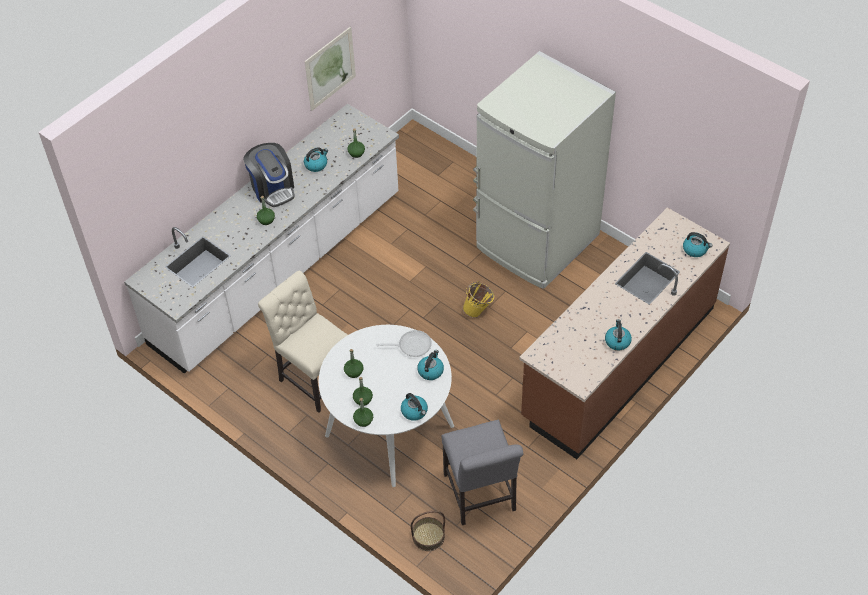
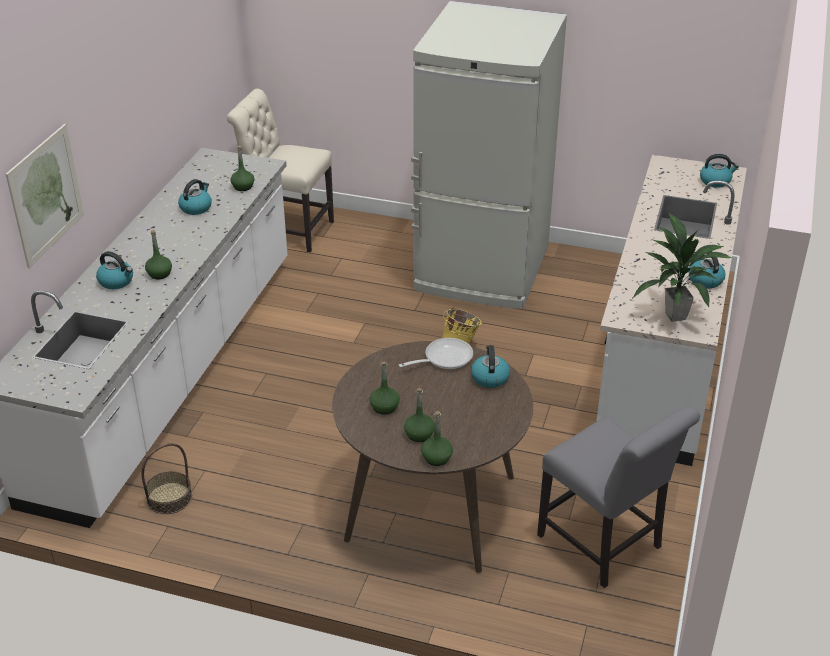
camera: 25 degrees left, 15 degrees down
(272, 188) = (149, 242): coffee machine -> none
(314, 377) = (288, 477): beige chair -> beige chair (287, 230)
(330, 68) = (180, 86): picture -> picture (46, 195)
(389, 431) = (431, 508): white dining table -> brown dining table
(414, 411) = (501, 427): kettle -> kettle (116, 281)
(428, 537) = (568, 618): basket -> basket (169, 498)
(575, 365) = (675, 315): none -> potted plant
(618, 362) = (662, 354): brown counter -> white counter

